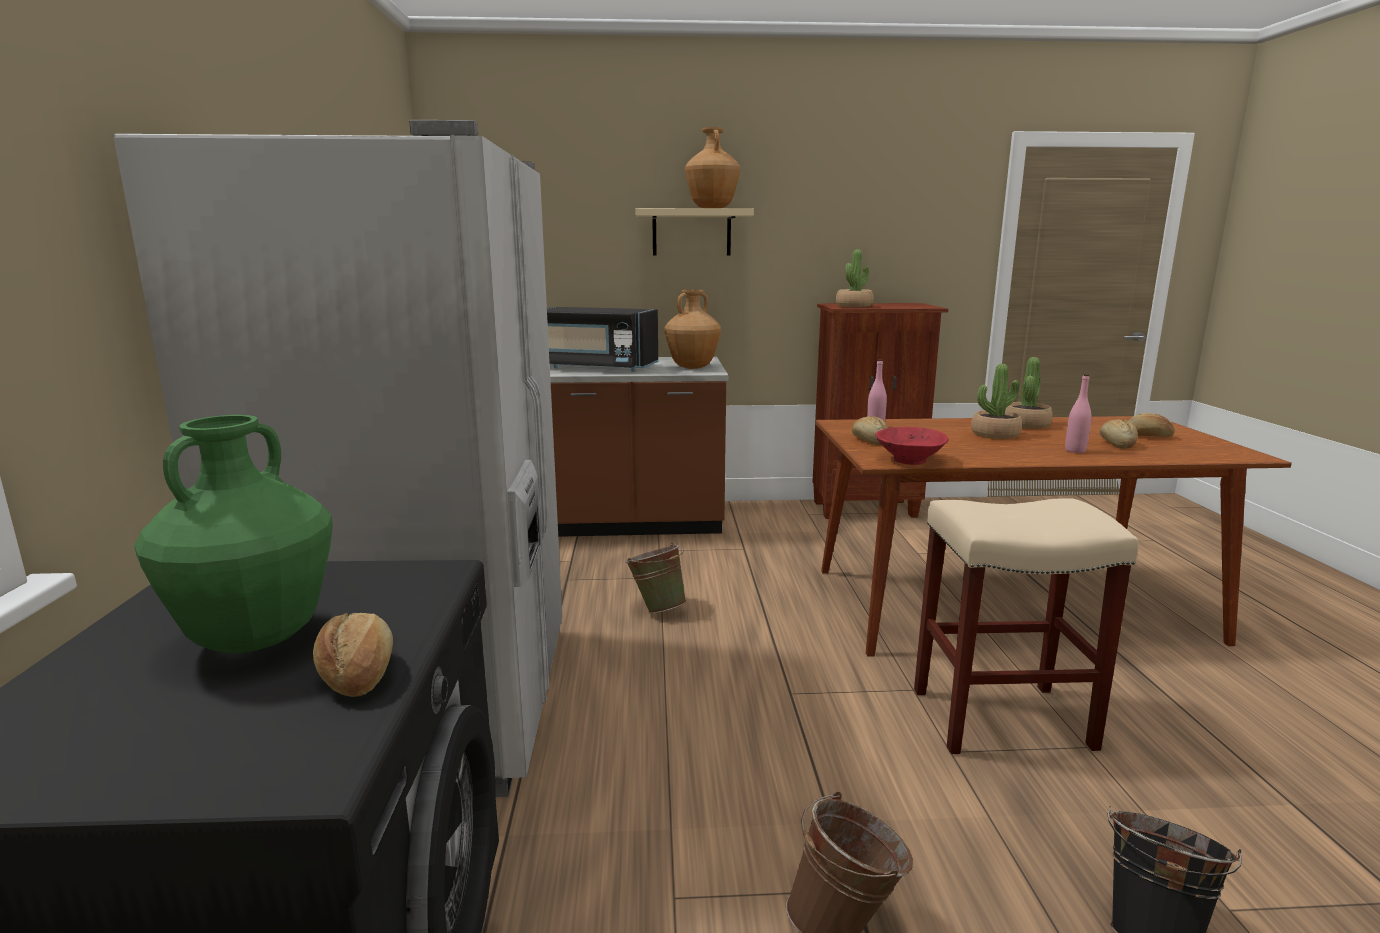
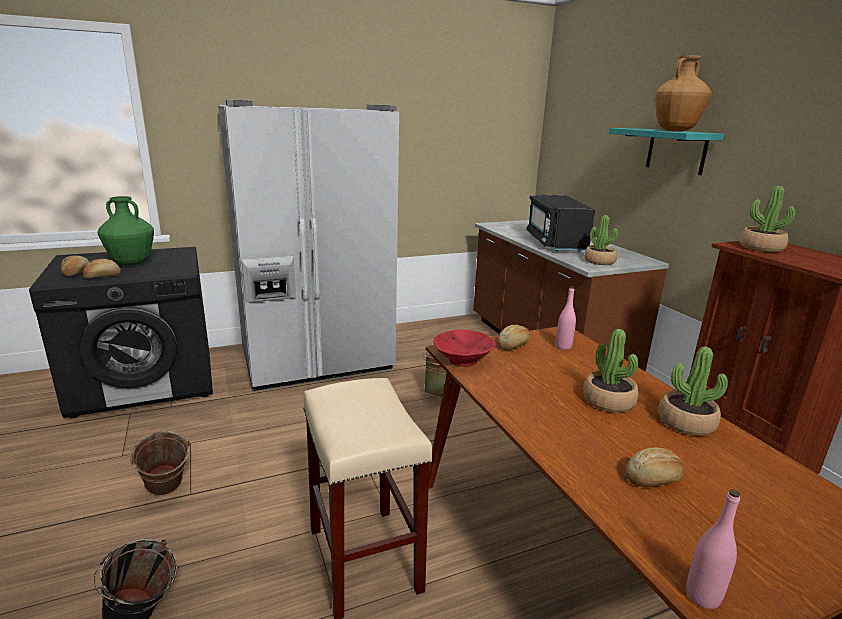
camera: 70 degrees right, 5 degrees up
(691, 233) = (676, 151): beige shelf -> turquoise shelf
(693, 367) = (599, 261): brown vase -> potted plant
(1075, 451) = (582, 444): pink bottle -> pink bottle (702, 596)
(1147, 436) = (740, 515): bread -> bread (76, 273)

